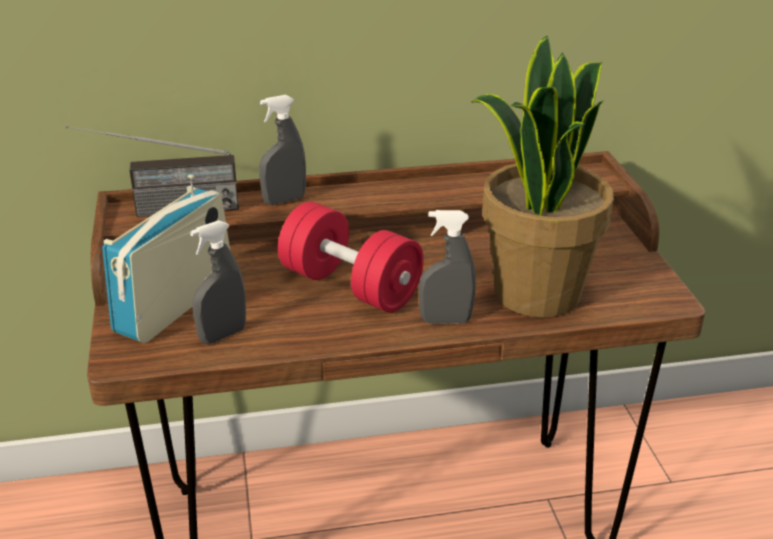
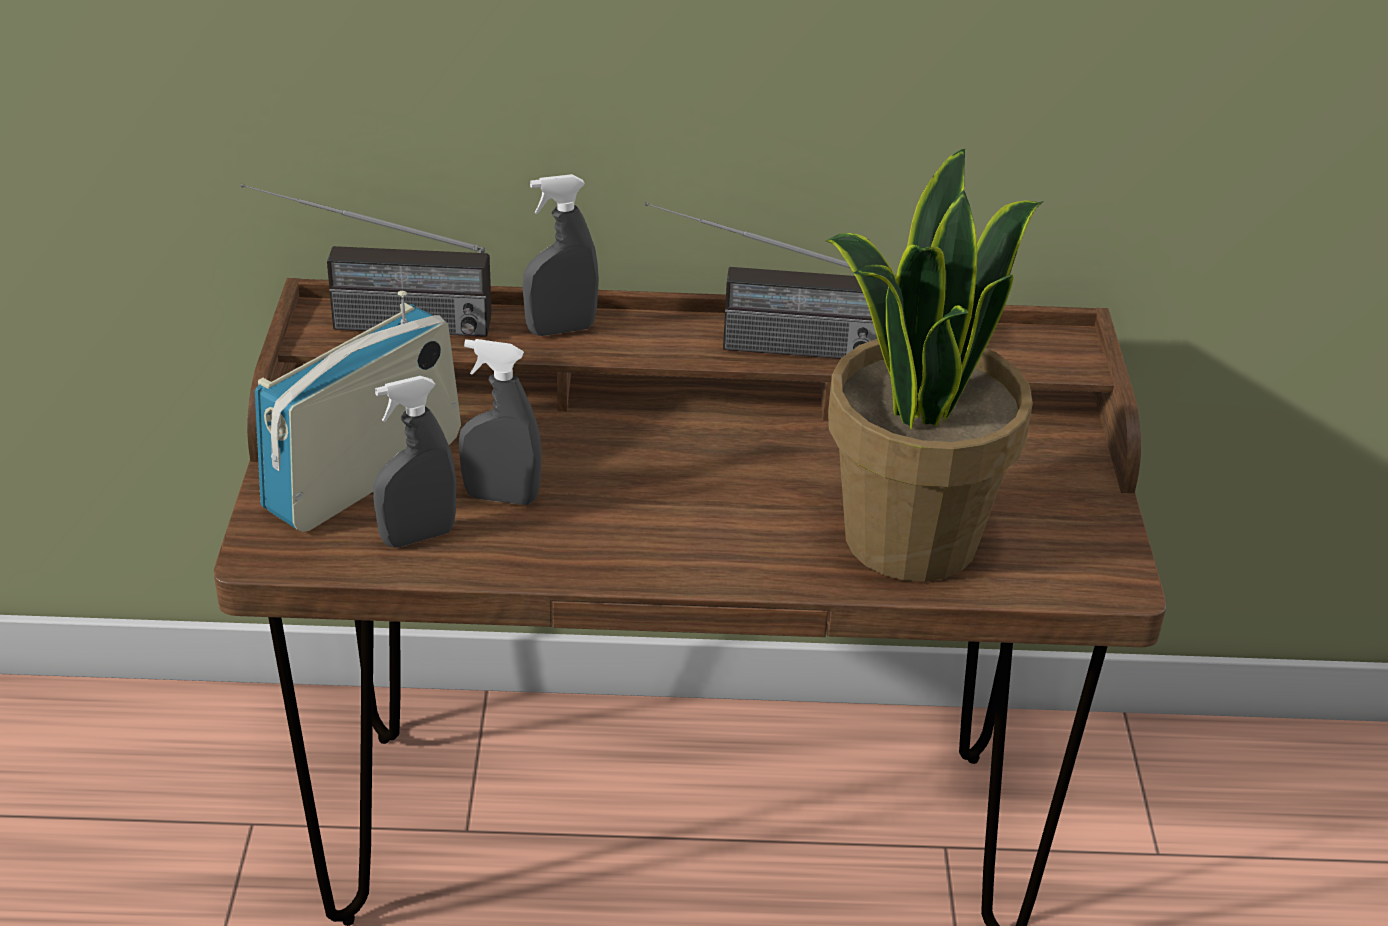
camera: 10 degrees right, 5 degrees up
(350, 286) = (629, 484): red dumbbell -> none
(410, 194) = (758, 344): none -> radio
(445, 320) = (753, 563): grey spray bottle -> grey spray bottle (501, 497)

